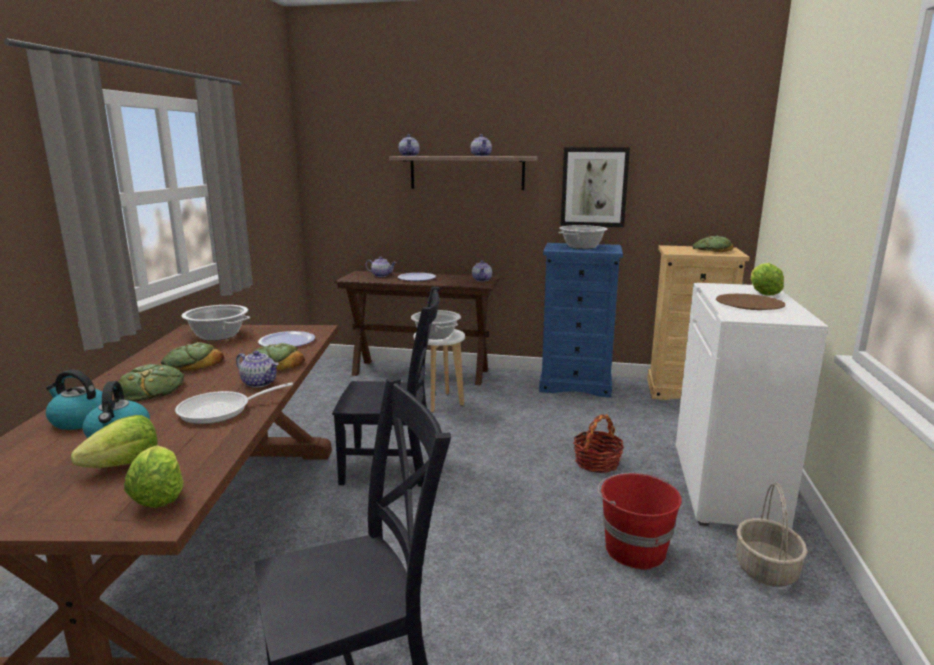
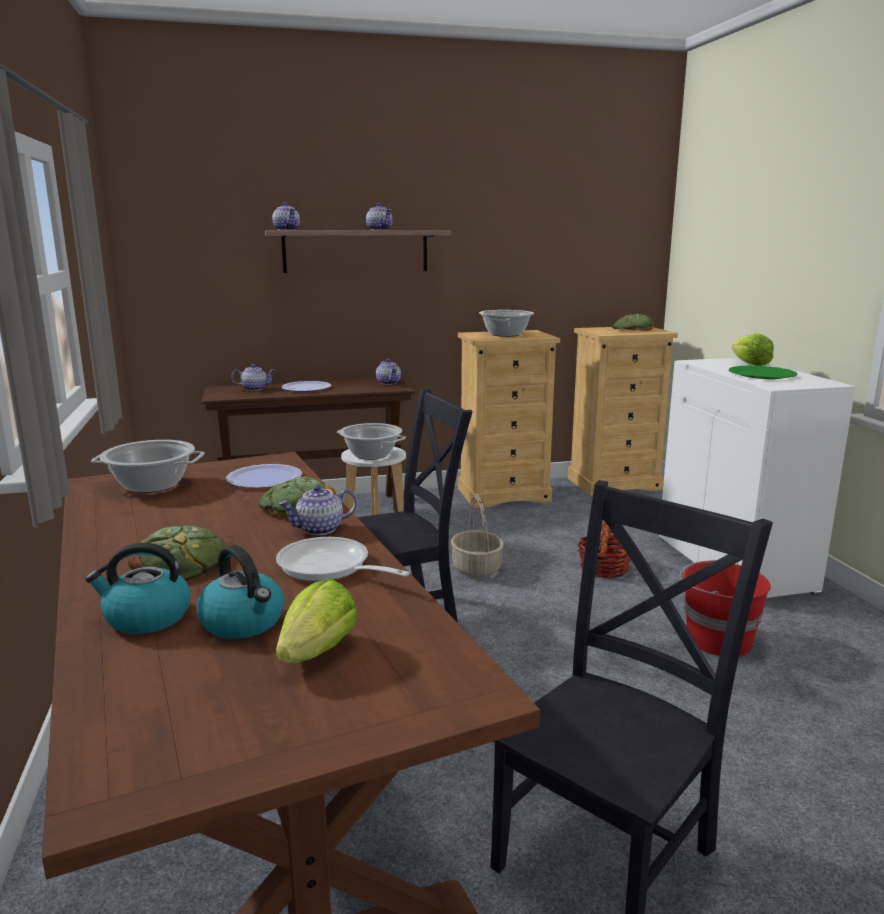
camera: 25 degrees left, 0 degrees up
(159, 495) = (431, 671): lettuce -> none
(192, 364) = (180, 523): bread -> none
(221, 411) = (329, 568): frying pan -> frying pan turned 90 degrees clockwise
(260, 383) = (319, 529): teapot -> teapot turned 150 degrees clockwise
(576, 385) = (504, 494): blue dresser -> beige dresser
(594, 187) = (505, 265): picture -> none
(749, 304) = (762, 374): brown plate -> green plate
(766, 570) = (833, 628): basket -> basket (477, 569)

